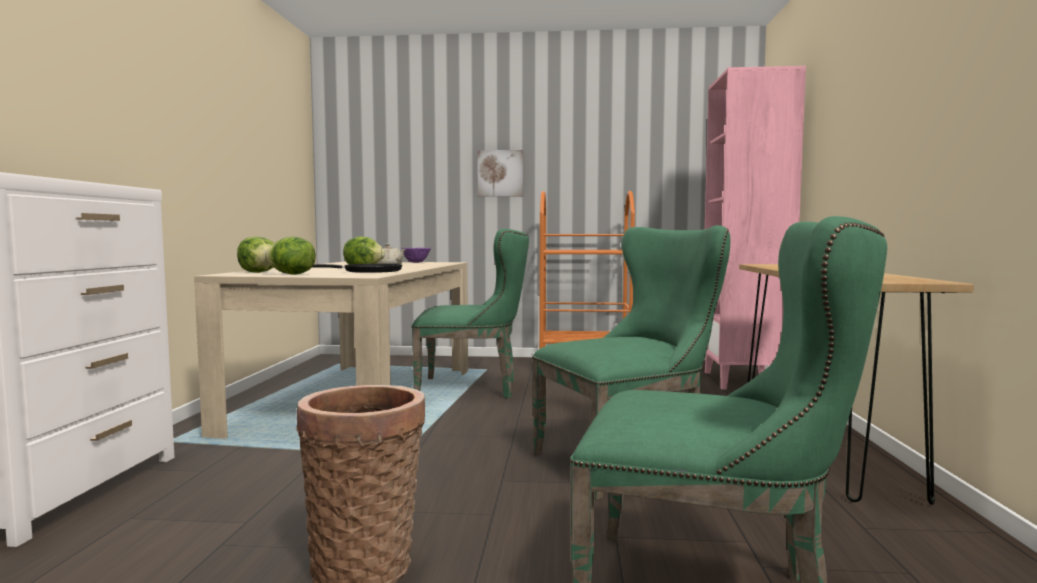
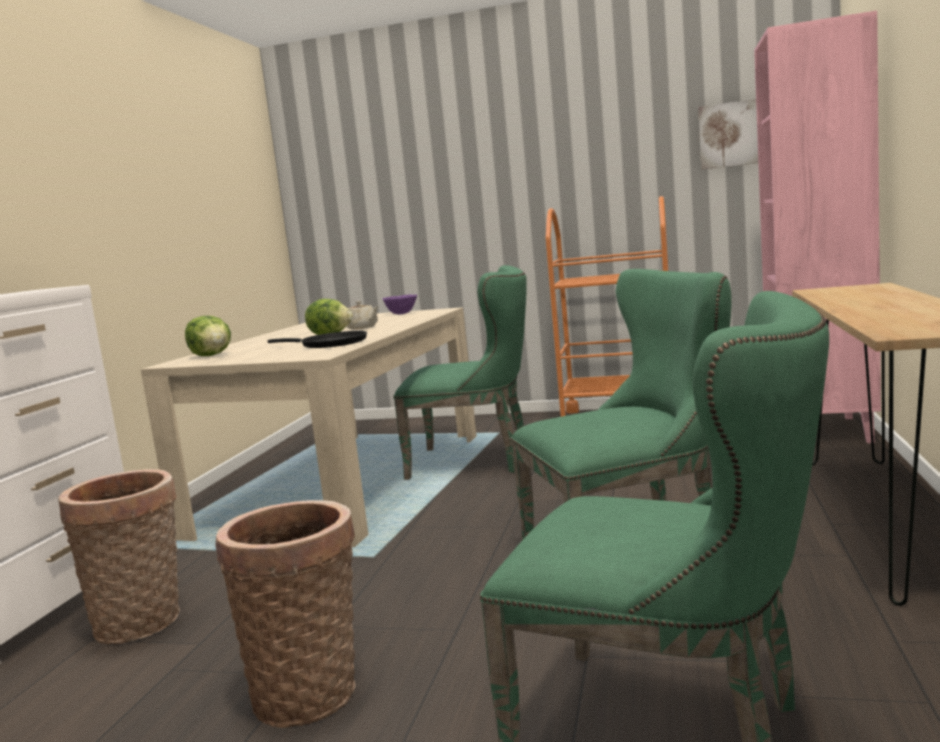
camera: 10 degrees right, 5 degrees up
(184, 504) = (143, 623): none -> basket
(291, 274) = (242, 358): lettuce -> none
(500, 173) = (500, 188): picture -> picture (731, 134)

